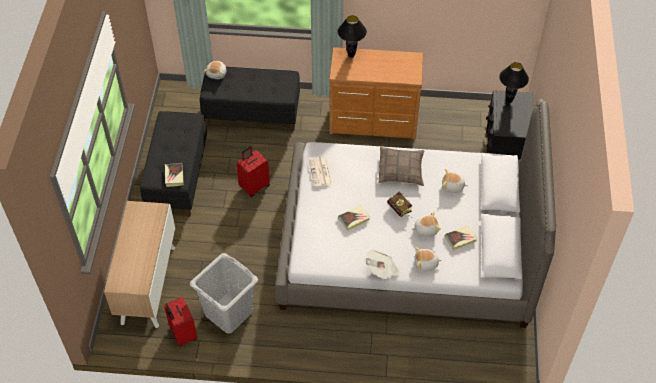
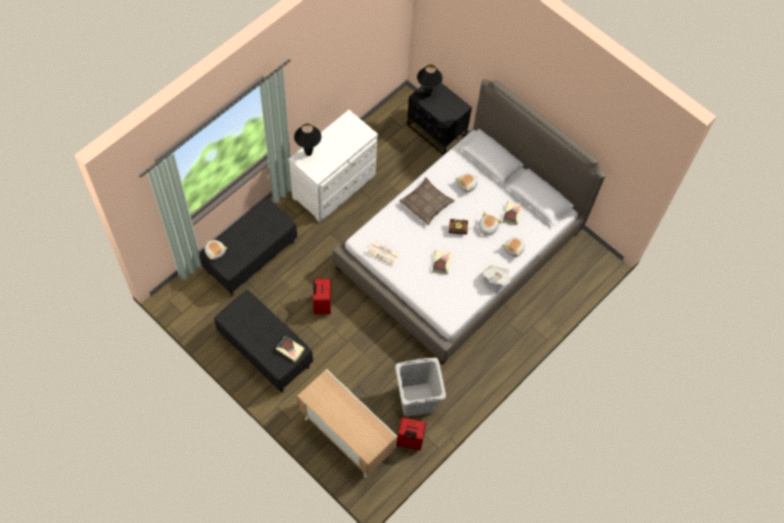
camera: 55 degrees left, 10 degrees up
(374, 122) = (336, 186): brown dresser -> white dresser

